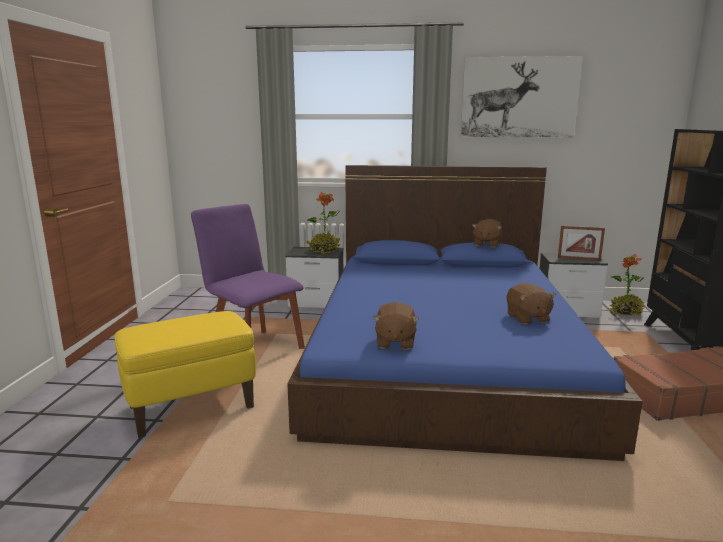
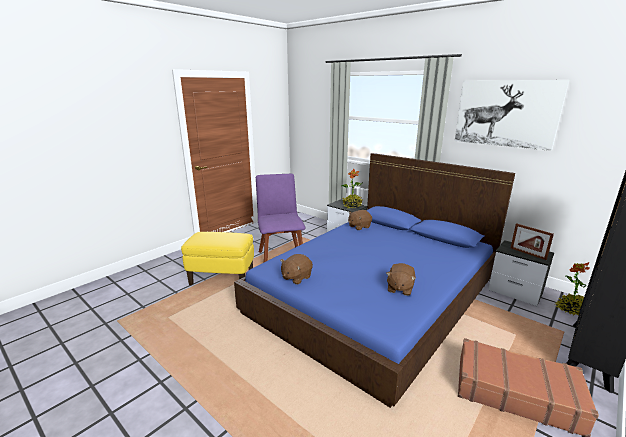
camera: 35 degrees right, 5 degrees up
(486, 244) = (448, 225): brown plush toy -> brown plush toy (359, 226)

